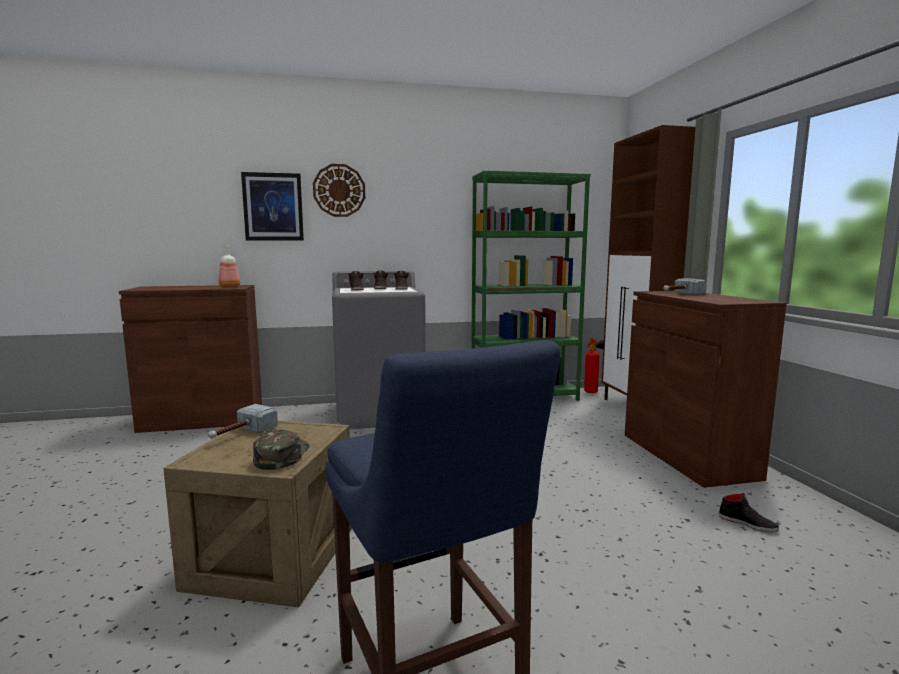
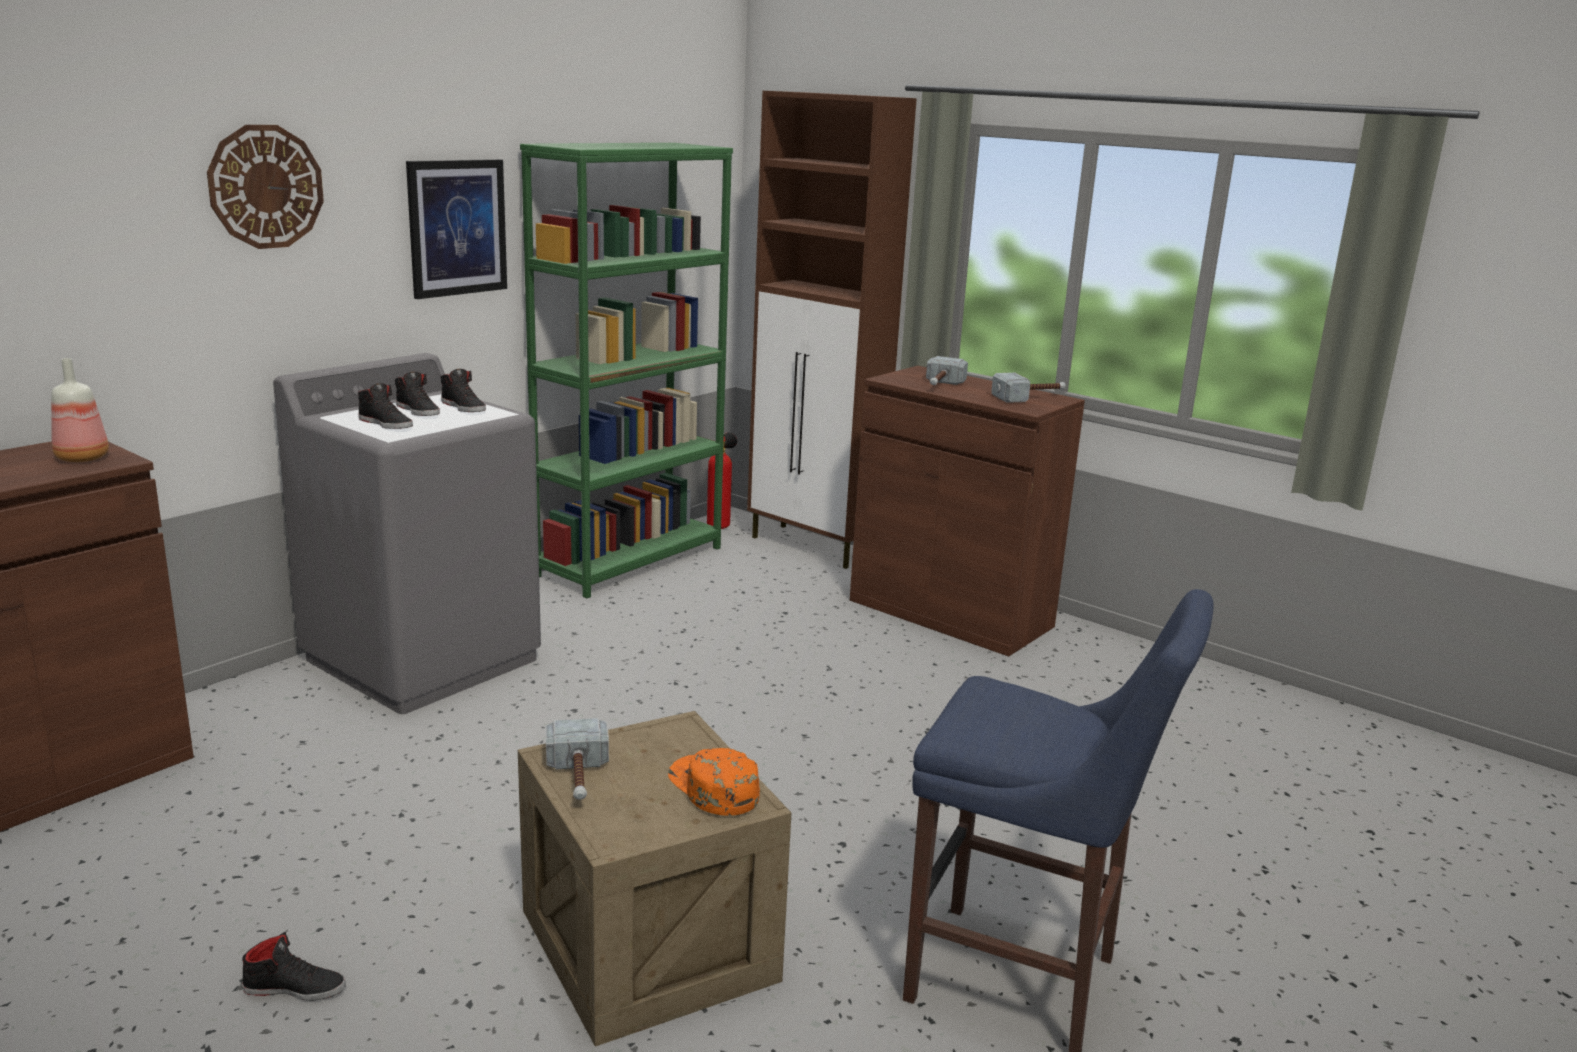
camera: 40 degrees left, 10 degrees up
(273, 207) = (116, 237): picture -> picture (457, 227)
(281, 455) = (712, 788): green cap -> orange cap
(737, 300) = (1029, 398): none -> hammer
(747, 523) = (1085, 689): black shoe -> black shoe (295, 988)

